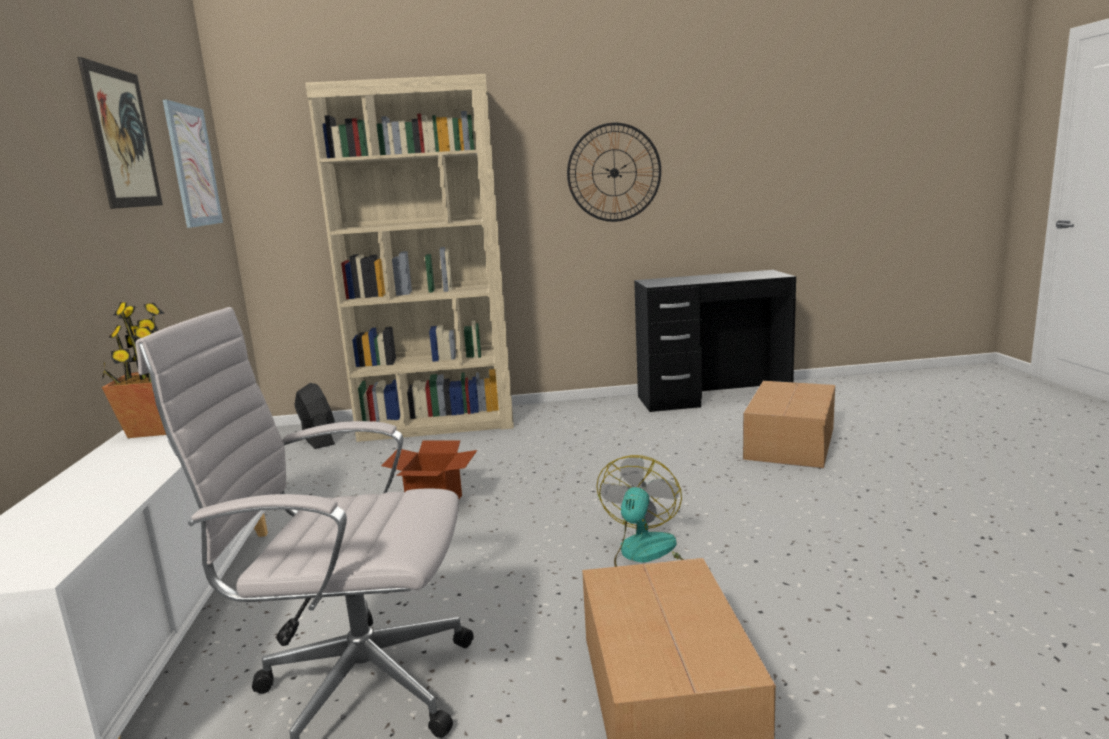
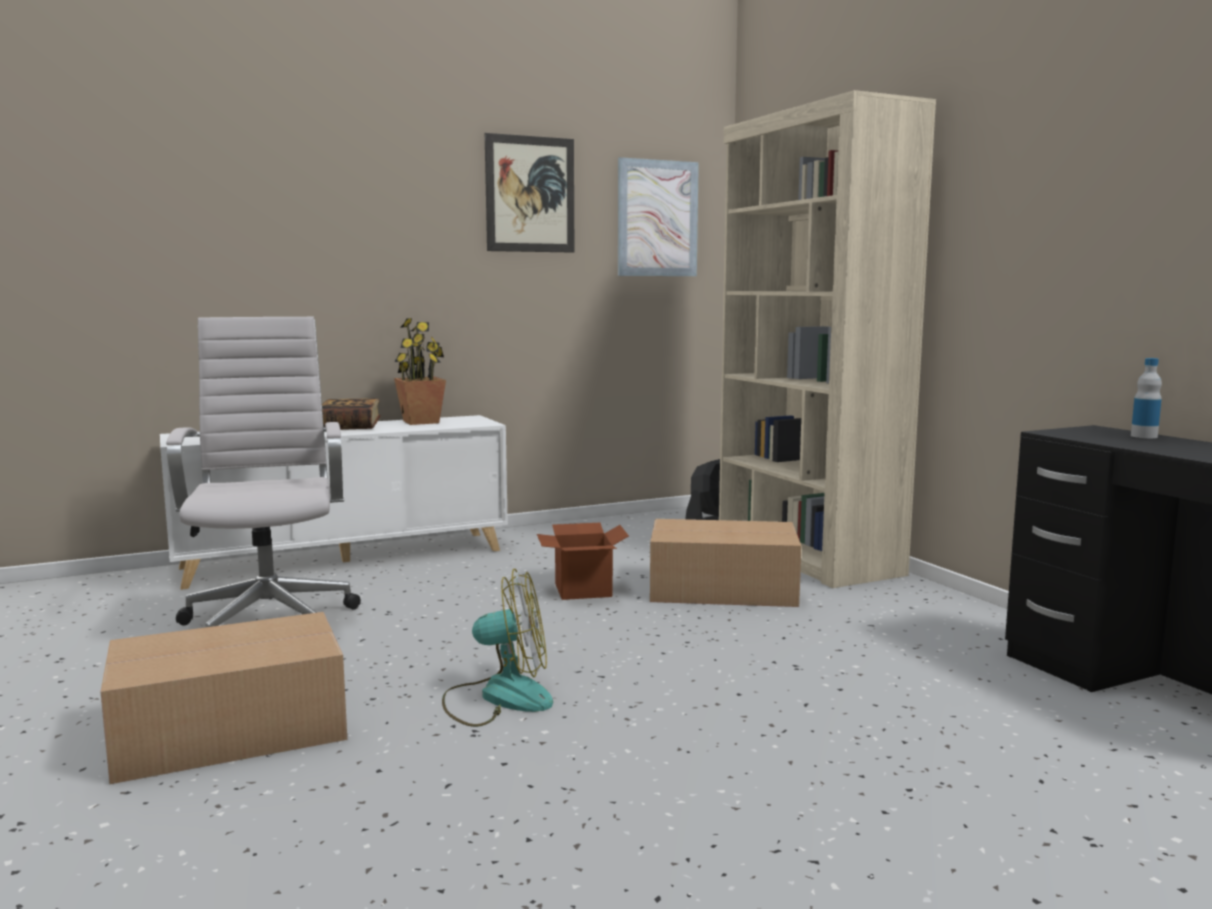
camera: 70 degrees right, 5 degrees down
(125, 463) = (350, 427): none -> book
(614, 173) = (1097, 228): wall clock -> none
(676, 278) = (1144, 436): none -> bottle
(791, 442) = (996, 782): cardboard box -> cardboard box (725, 589)

